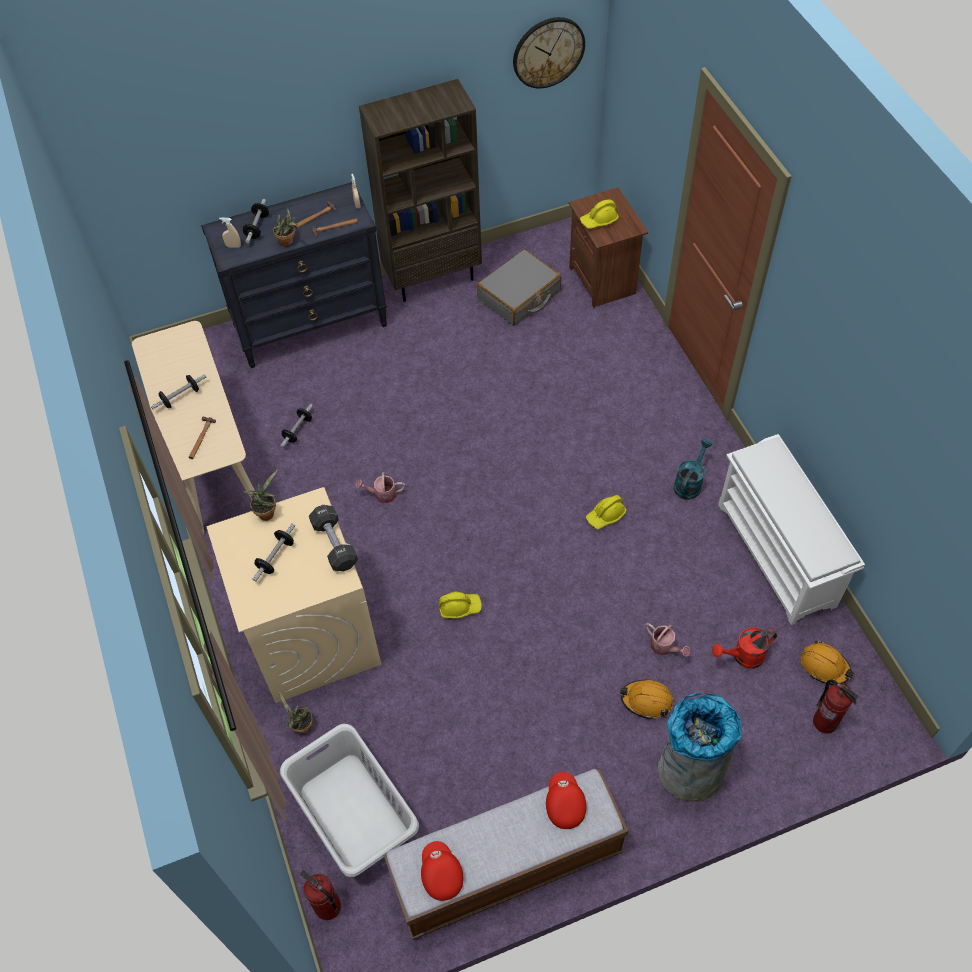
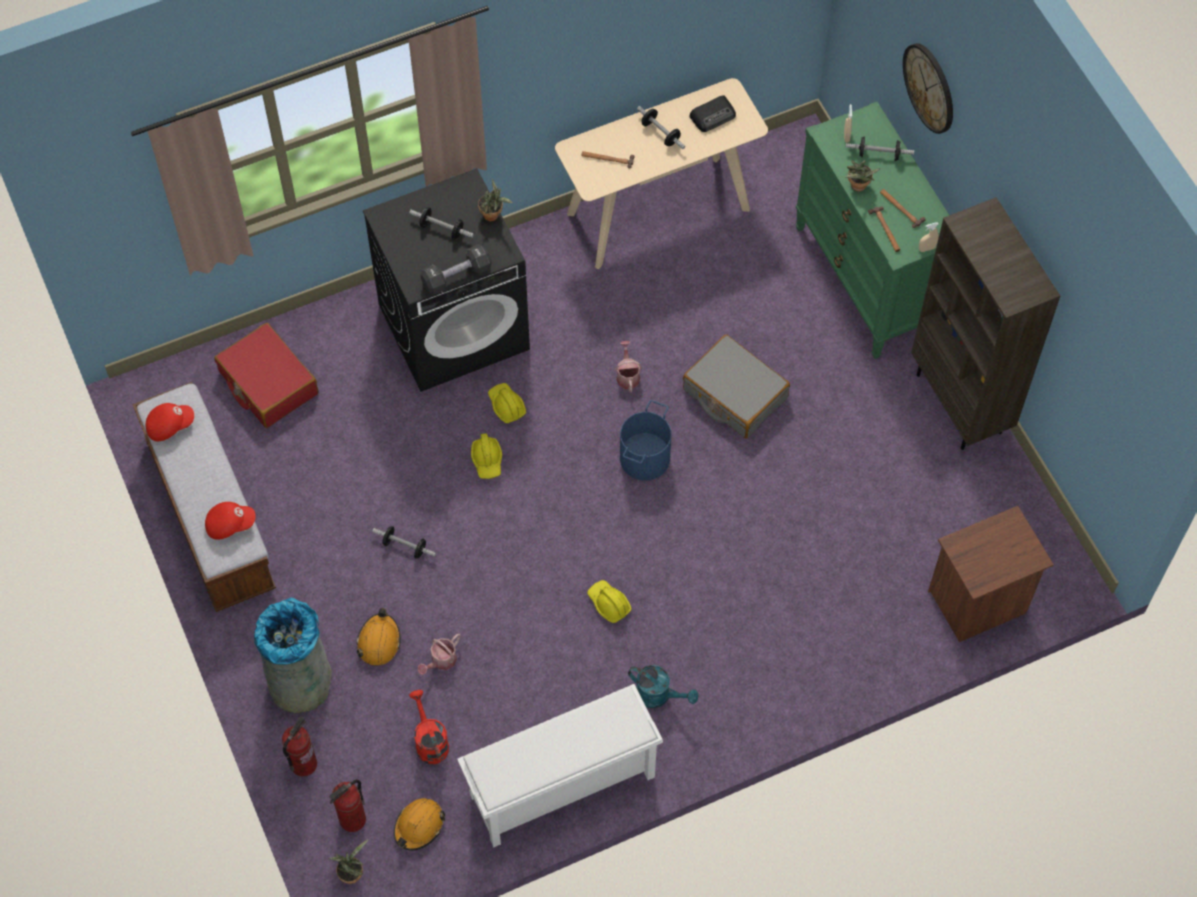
camera: 85 degrees right, 5 degrees up
(171, 358) = (713, 116): none -> radio
(298, 430) = (710, 285): dumbbell -> dumbbell (405, 546)
(301, 726) = (354, 329): potted plant -> potted plant (352, 873)
(310, 634) = (454, 326): beige washing machine -> black washing machine
(311, 325) = (867, 280): black dresser -> green dresser
(327, 907) = (180, 370): fire extinguisher -> fire extinguisher (303, 763)
(354, 811) = (268, 383): grey laundry basket -> red suitcase
(466, 485) = (644, 457): none -> blue bucket
(519, 296) = (940, 504): grey suitcase -> grey suitcase (734, 394)
(548, 52) = (1128, 394): wall clock -> wall clock (929, 87)
(599, 220) = (987, 541): yellow hard hat -> yellow hard hat (506, 405)

